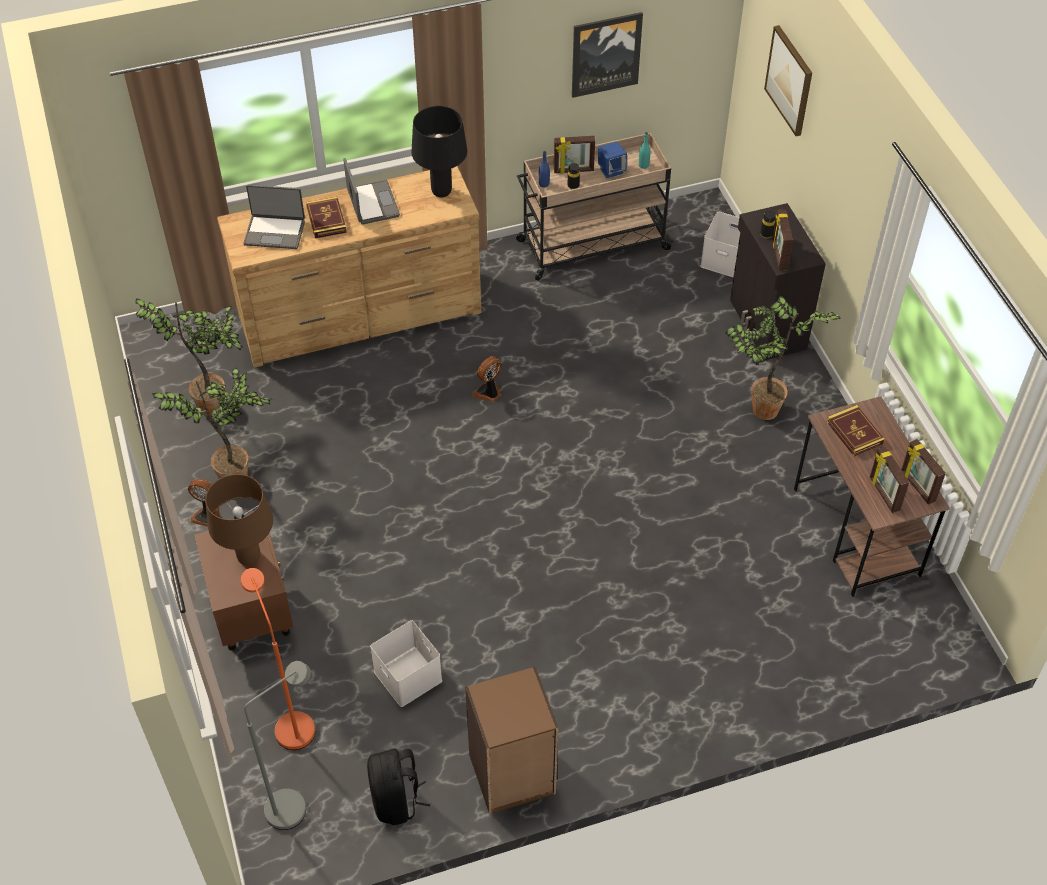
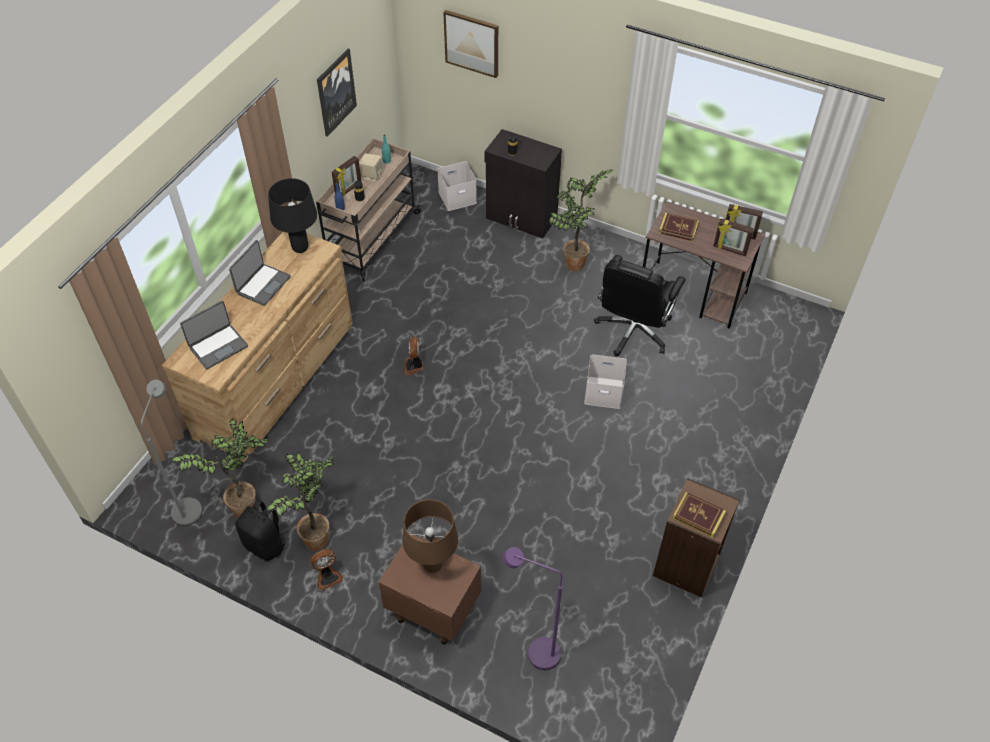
camera: 45 degrees left, 0 degrees up
(291, 722) = (535, 651): orange floor lamp -> purple floor lamp
(295, 803) = (595, 694): grey floor lamp -> grey floor lamp (189, 505)
(326, 220) = (244, 315): book -> book (698, 516)
(372, 203) = (263, 285): laptop -> laptop turned 90 degrees clockwise
(396, 800) = (647, 637): black backpack -> black backpack (266, 544)
(409, 676) = (568, 563): white storage box -> white storage box (604, 392)
(611, 170) = (371, 175): blue speaker -> beige speaker
(741, 520) = (633, 331): none -> black office chair
(778, 256) = (533, 160): picture frame -> none

